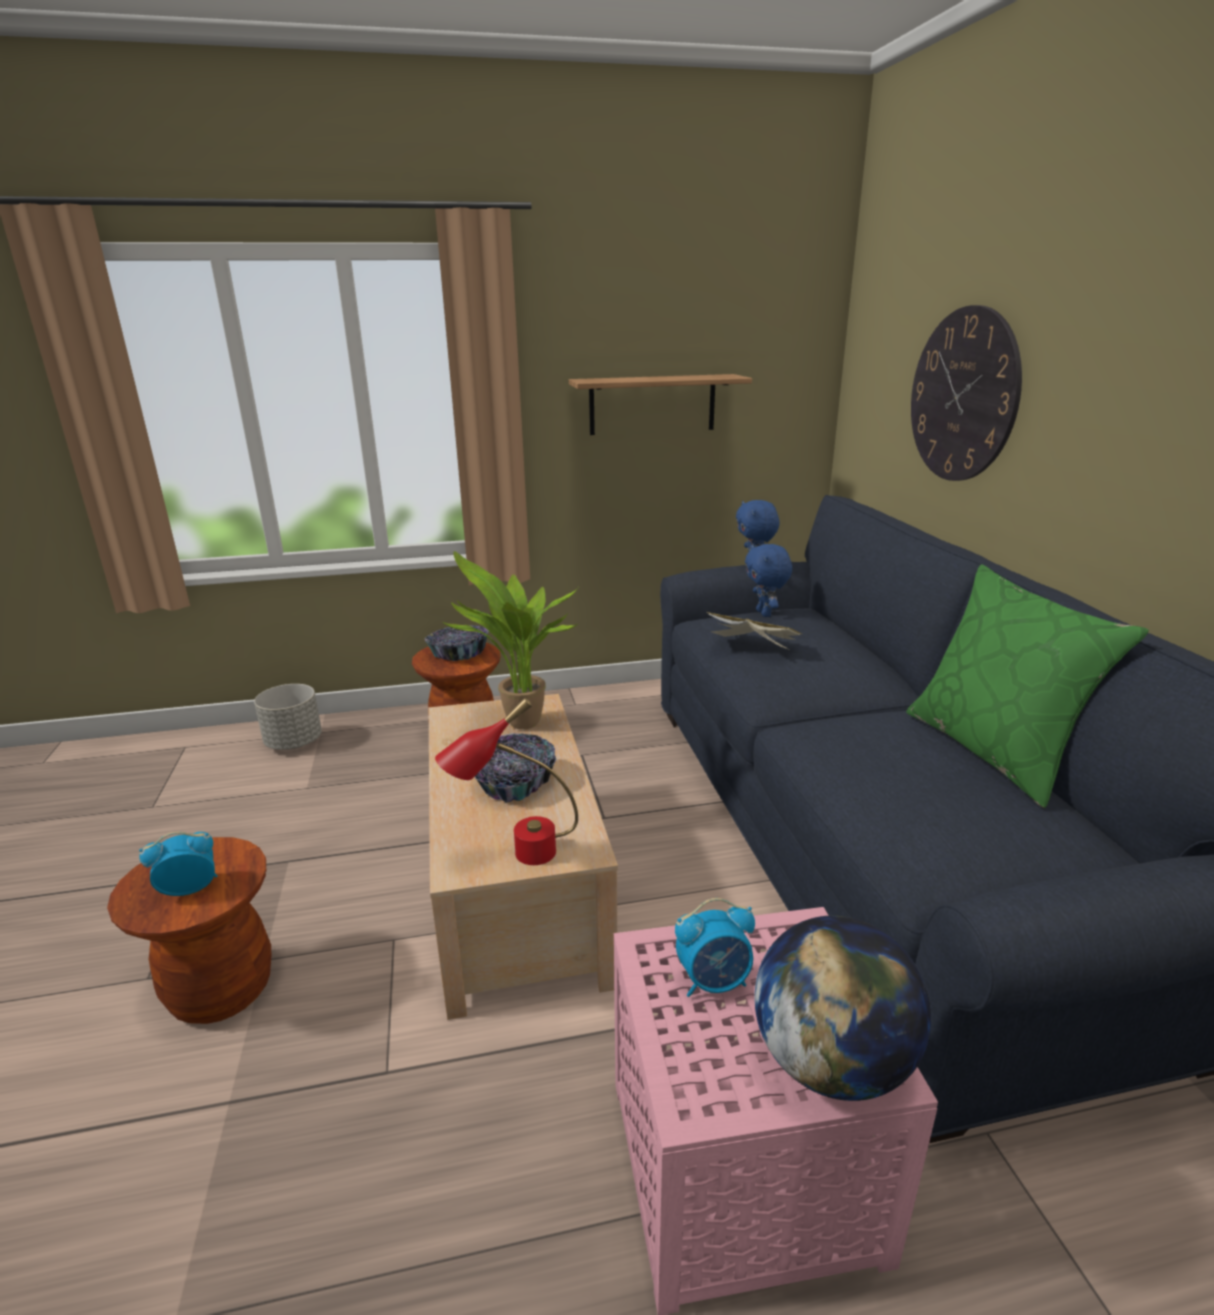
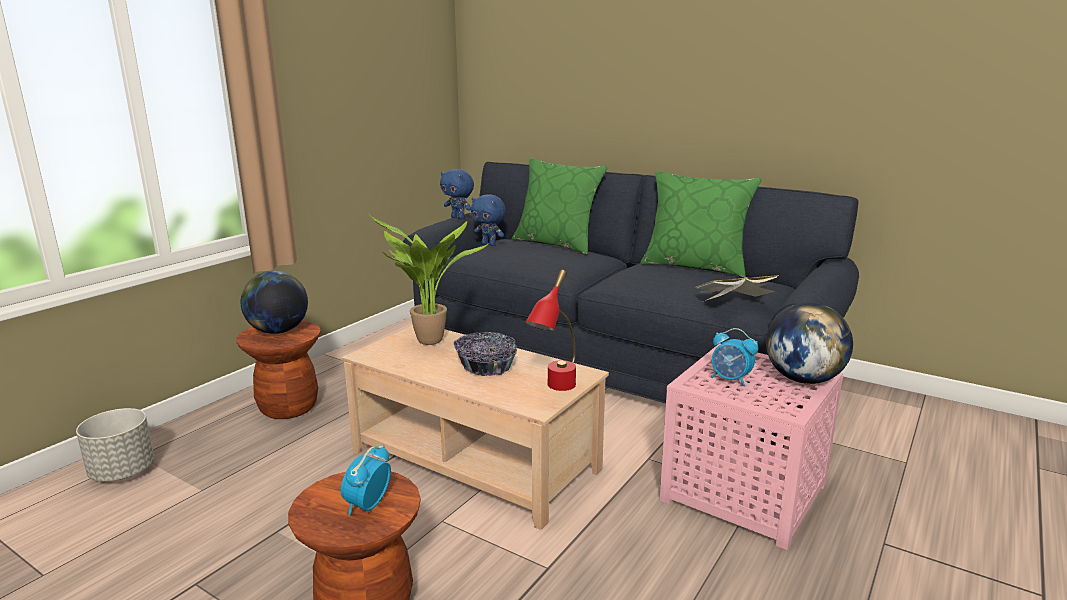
camera: 45 degrees left, 5 degrees down
(459, 653) = (278, 331): bowl -> globe
(652, 404) = (358, 107): shelf -> none
(714, 981) = (730, 380): alarm clock -> alarm clock turned 90 degrees clockwise
(751, 648) = (519, 259): book -> book (735, 303)
(850, 638) = (557, 244): none -> green pillow
(963, 395) = (579, 86): wall clock -> none

